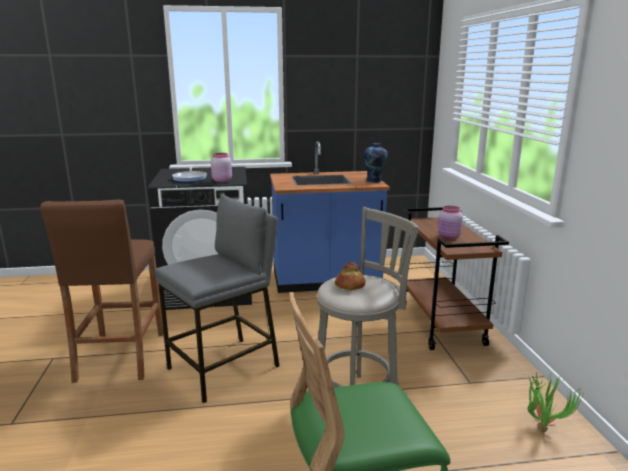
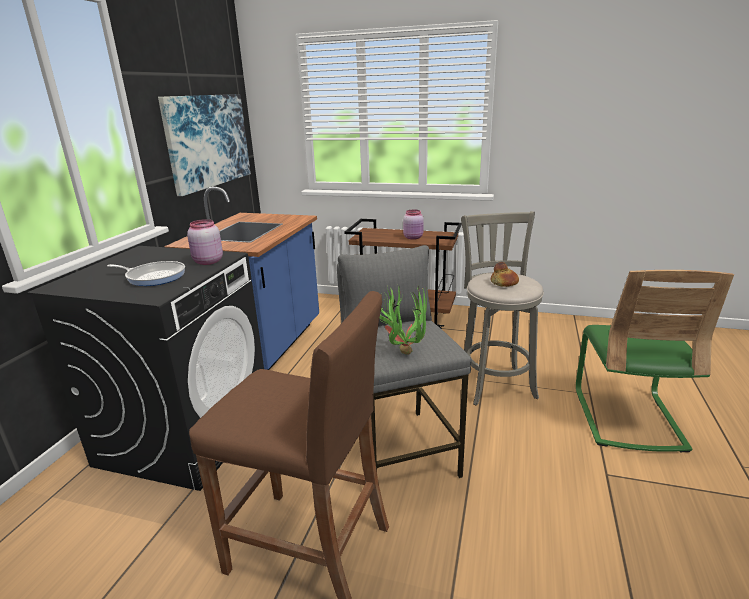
camera: 65 degrees left, 5 degrees up
(366, 108) = (208, 141): none -> picture
(374, 181) = (288, 216): vase -> none
(543, 426) = (547, 326): potted plant -> potted plant (401, 350)

